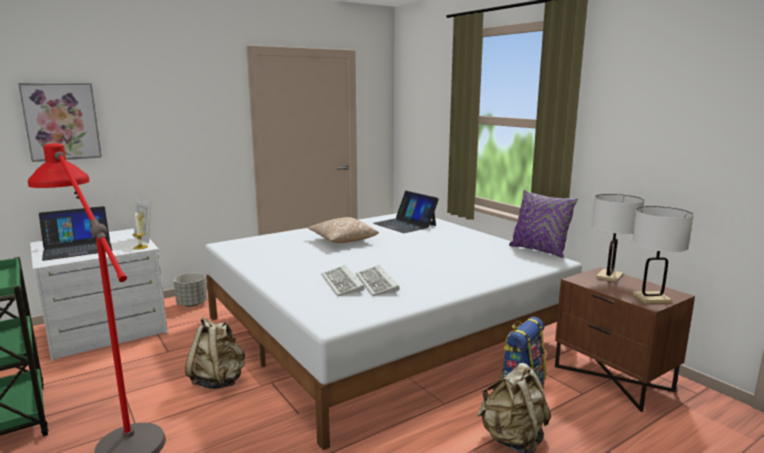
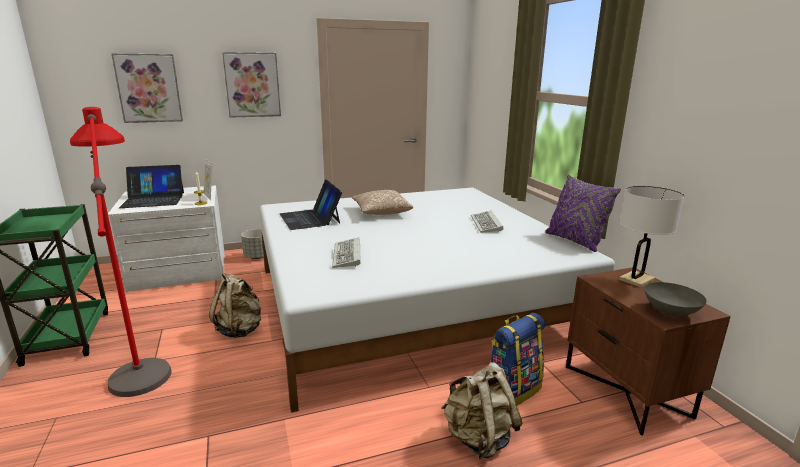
camera: 15 degrees right, 5 degrees up
(180, 115) = (252, 85): none -> picture
(378, 284) = (380, 259): keyboard -> keyboard (487, 224)
(404, 224) = (453, 201): laptop -> laptop (310, 218)
(651, 298) = (671, 312): white table lamp -> grey bowl

